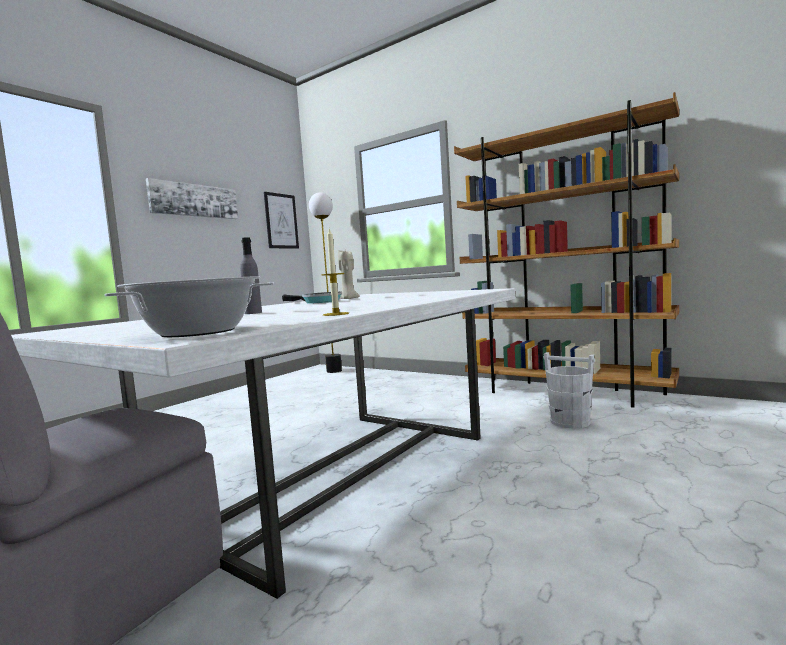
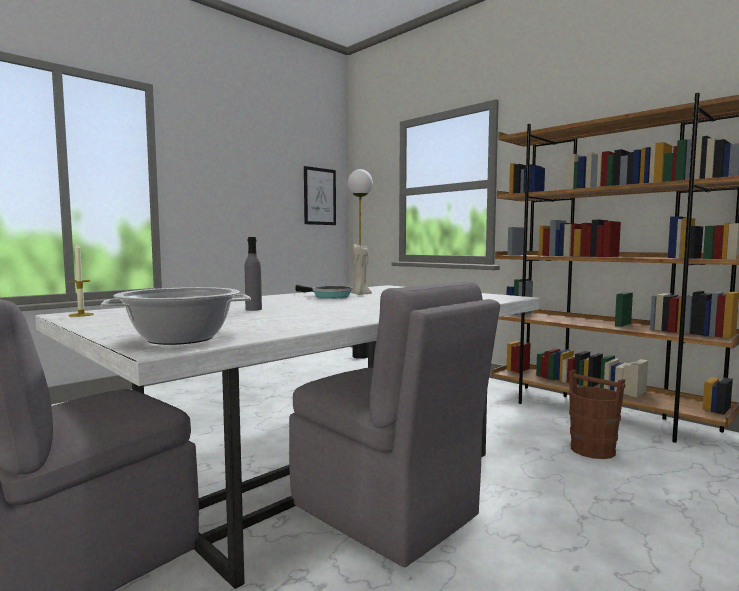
camera: 10 degrees right, 0 degrees up
(194, 200) = (233, 175): picture -> none
(336, 314) = (317, 325): candle -> candle (81, 315)
(408, 500) = (387, 512): none -> grey chair
(569, 422) = (592, 450): white bucket -> brown bucket

